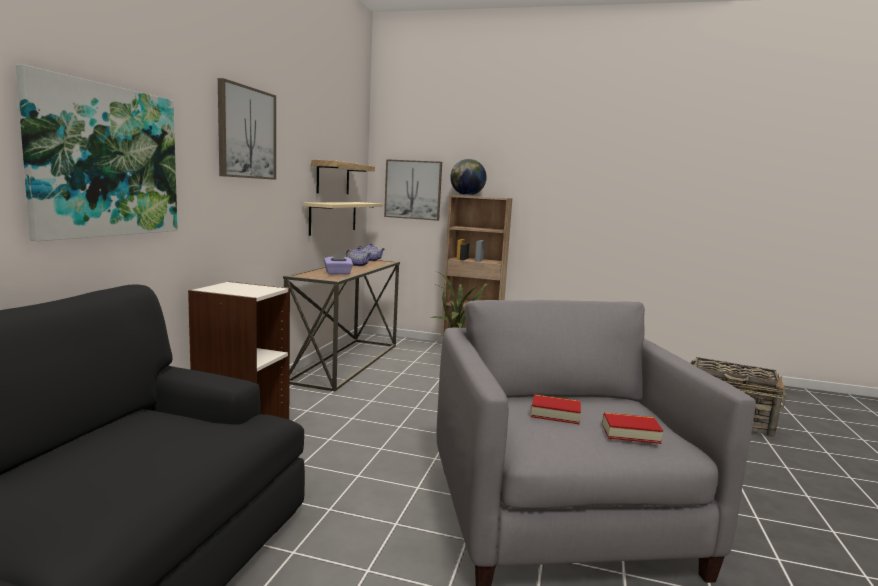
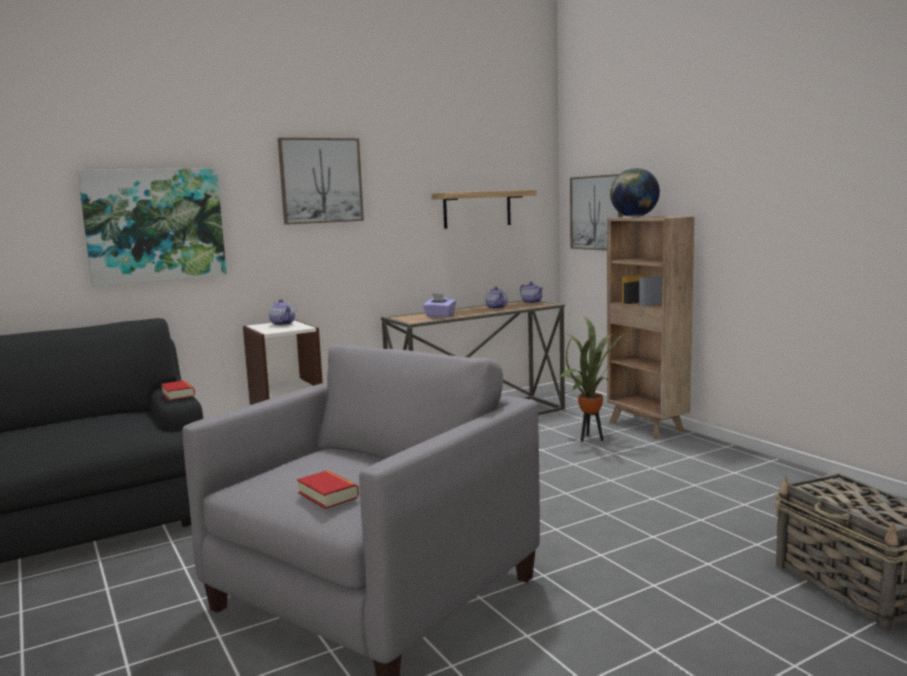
camera: 45 degrees right, 0 degrees up
(235, 286) = (283, 324): none -> teapot
(333, 217) = (481, 253): beige shelf -> none
(555, 414) = (320, 467): book -> book (178, 394)

